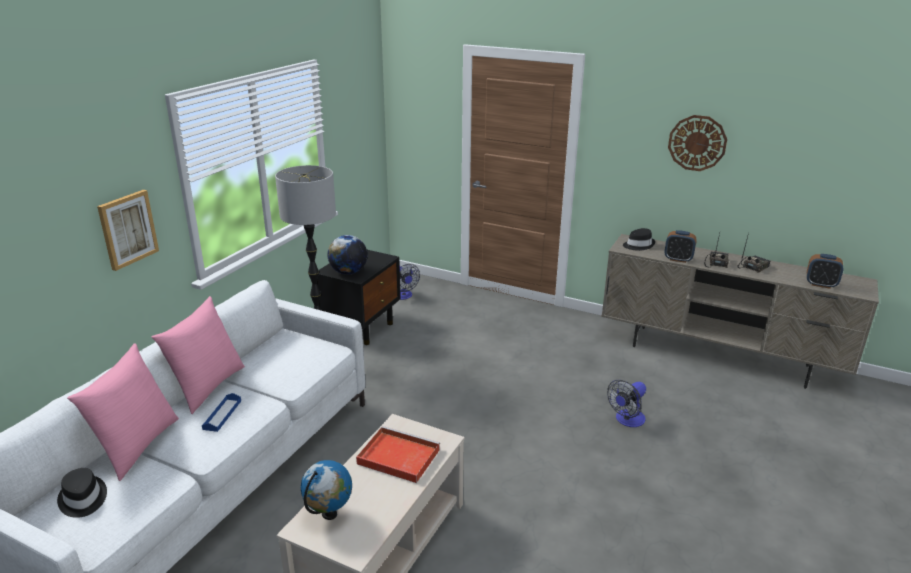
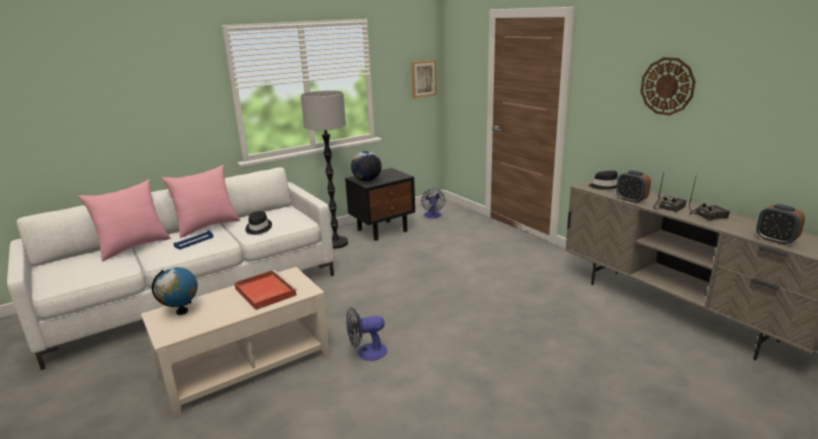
camera: 30 degrees right, 5 degrees down
(82, 499) = (75, 264): black hat -> black hat (258, 228)
(127, 229) = (183, 112): picture -> picture (423, 78)
(627, 420) = (526, 336): fan -> fan (366, 353)

